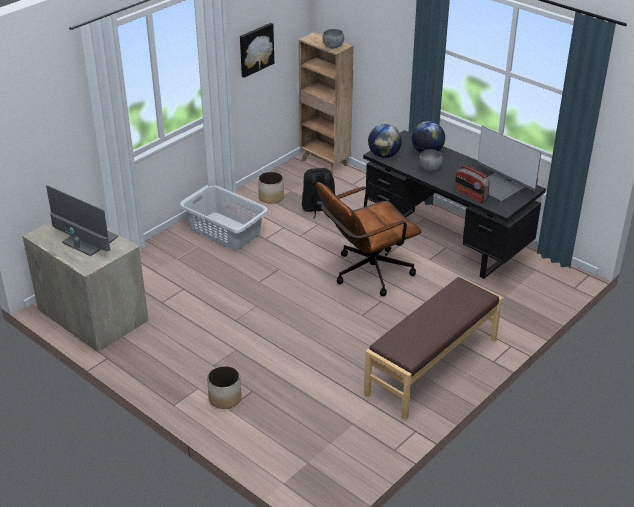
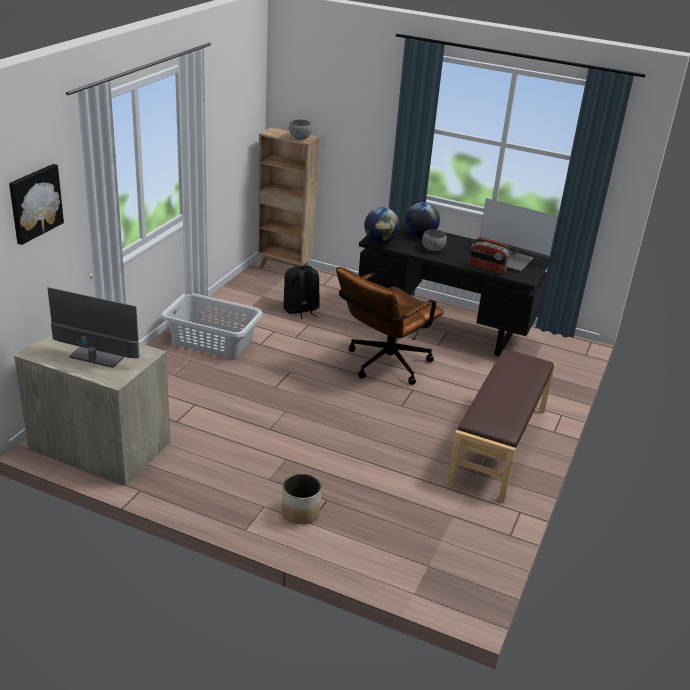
camera: 20 degrees left, 5 degrees down
(255, 49) = (223, 142): picture -> picture (34, 203)
(271, 197) = (245, 304): planter -> none

